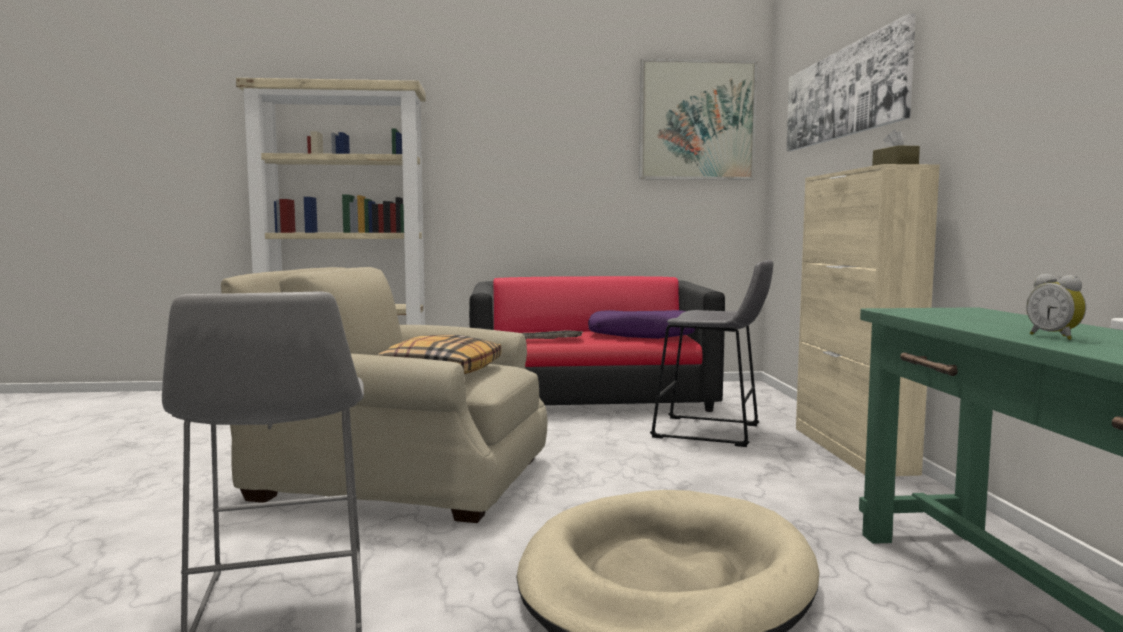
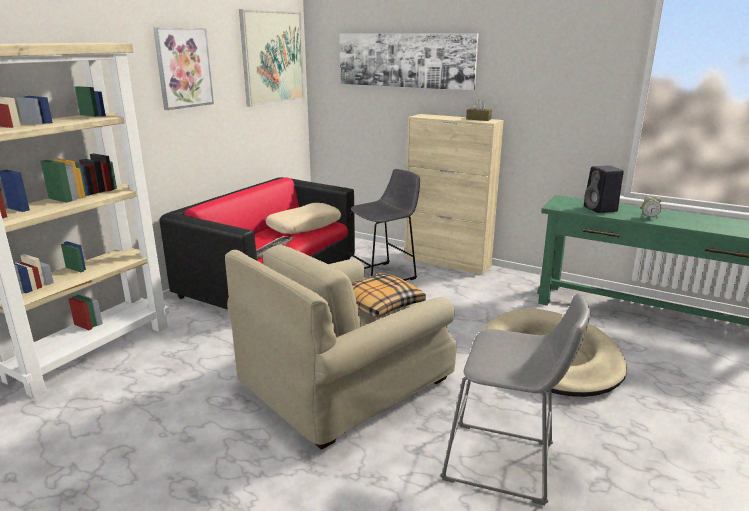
camera: 55 degrees left, 15 degrees up
(541, 125) = (183, 68): none -> picture
(642, 335) = (304, 226): purple pillow -> beige pillow
(983, 321) = (601, 209): none -> black speaker

